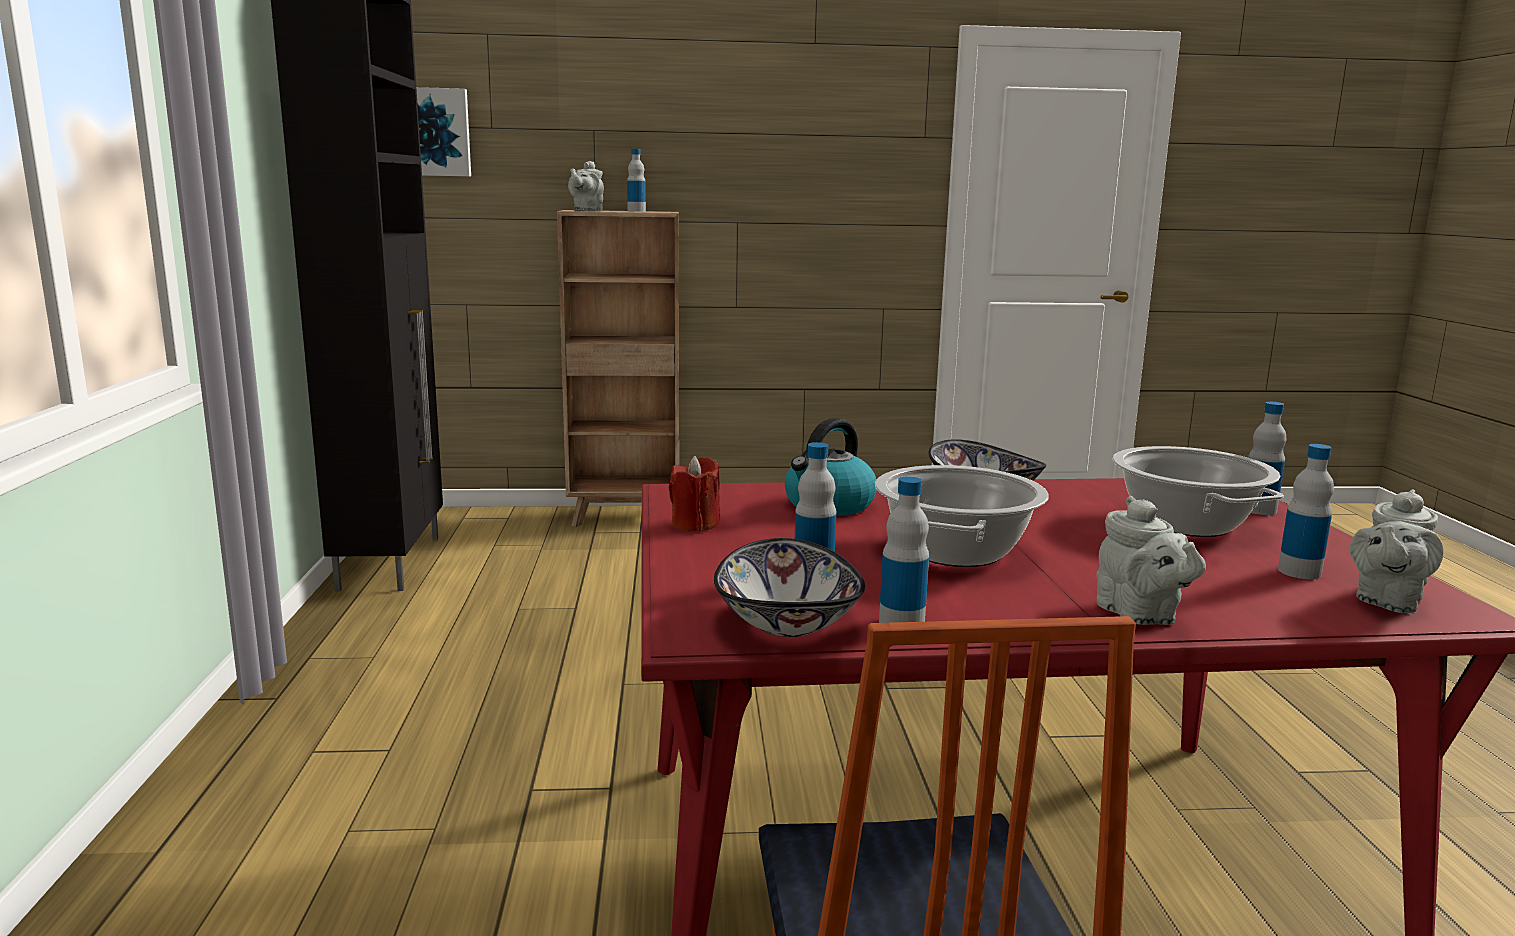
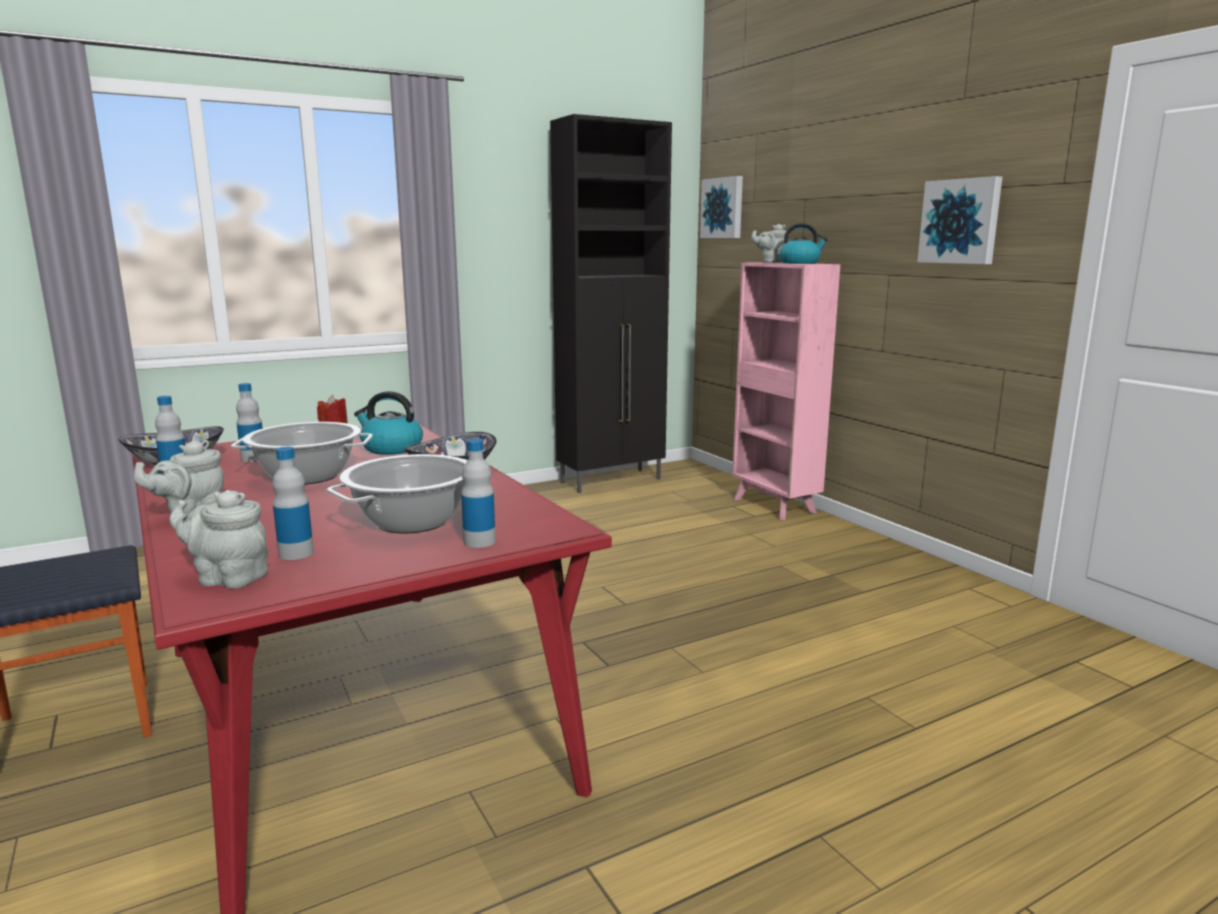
camera: 65 degrees right, 0 degrees up
(625, 517) = (775, 506): brown bookcase -> pink bookcase
(636, 211) = (800, 263): bottle -> kettle
(826, 167) = (961, 221): none -> picture

